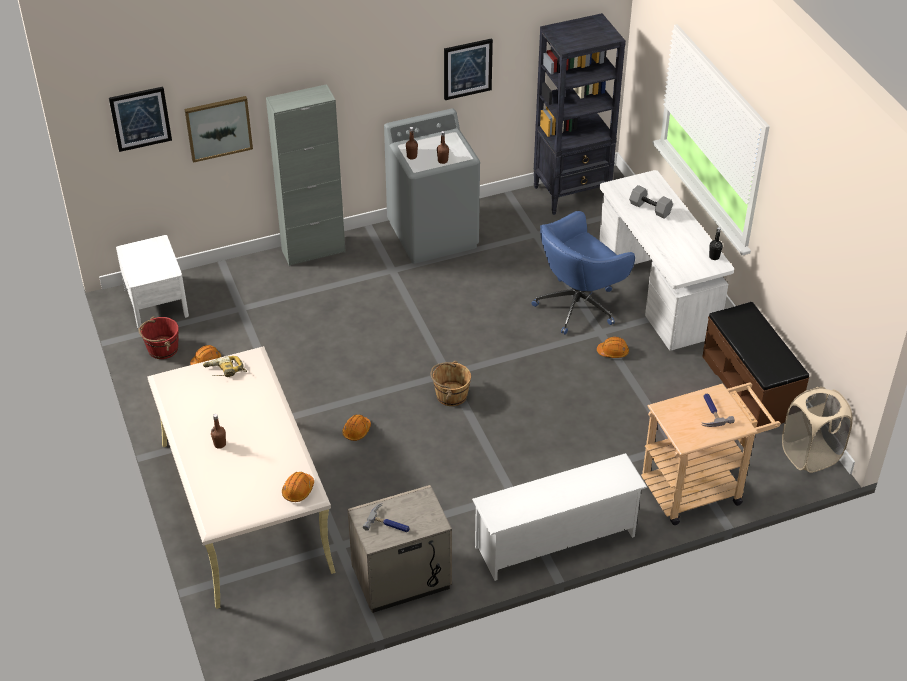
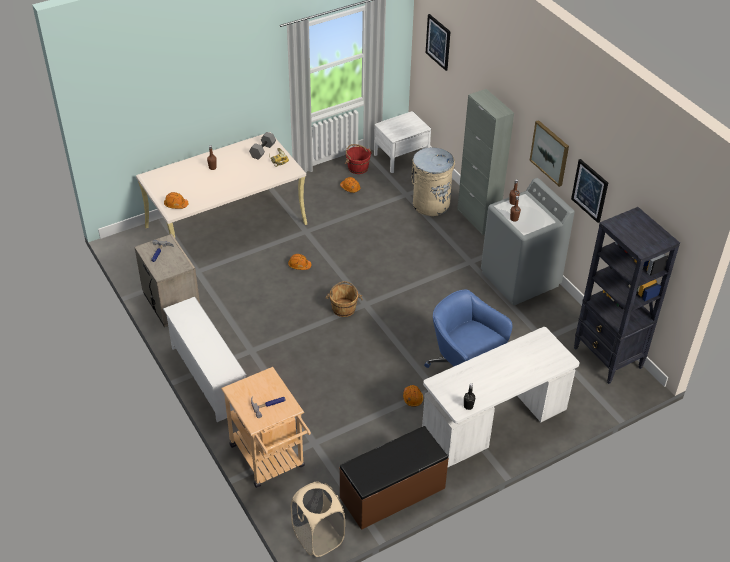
camera: 80 degrees right, 0 degrees up
(218, 128) = (466, 86): picture -> picture (550, 152)
(269, 288) = (430, 204): none -> beige trash can
(651, 208) = (522, 361): grey dumbbell -> grey dumbbell (263, 151)

